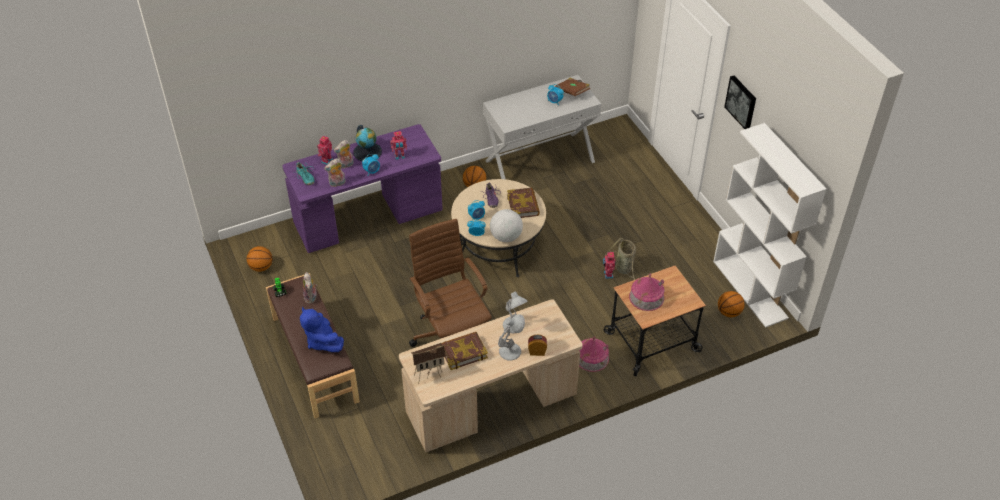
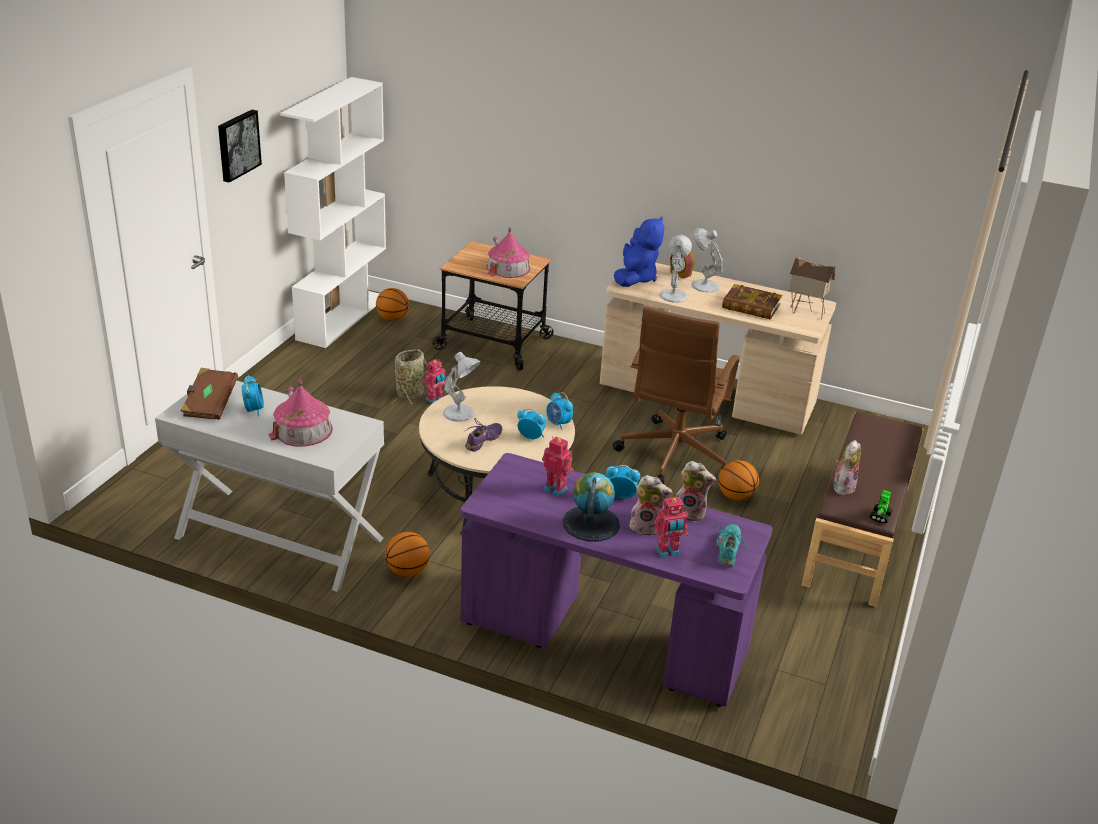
camera: 135 degrees left, 15 degrees down
(261, 267) = (836, 682): basketball -> basketball (736, 497)
(322, 341) = (871, 443): blue plush toy -> blue plush toy (635, 278)
(506, 237) = (531, 402): globe -> none
(523, 205) = (460, 413): book -> white table lamp
(592, 358) = (564, 366): toy house -> toy house (302, 430)

